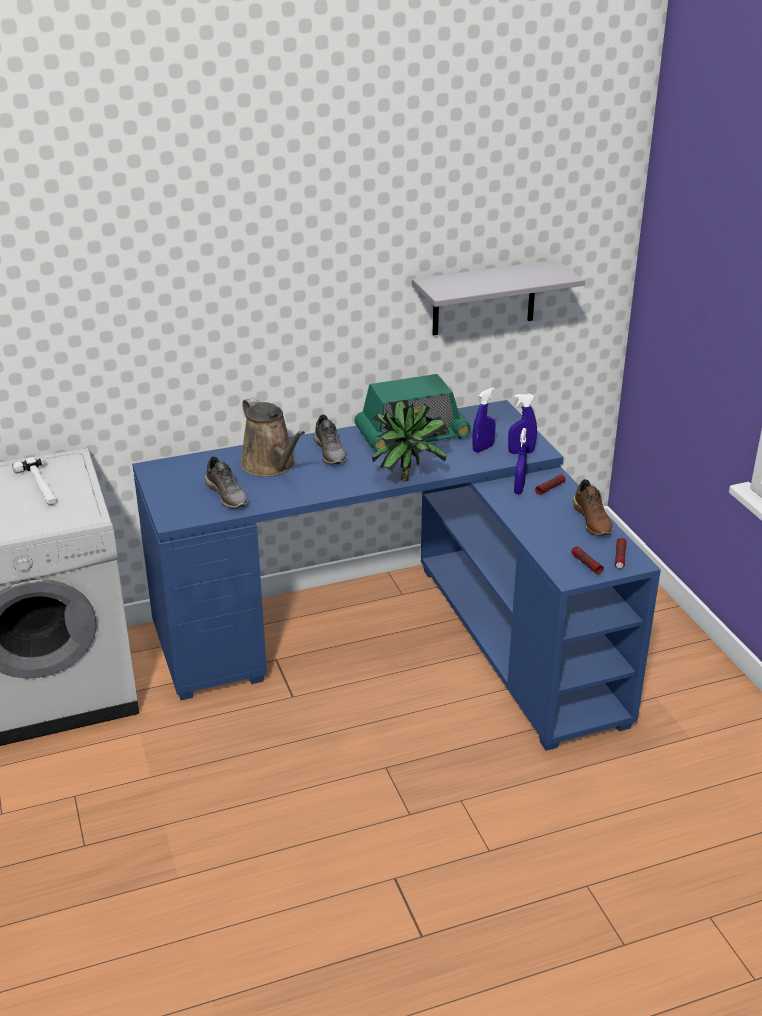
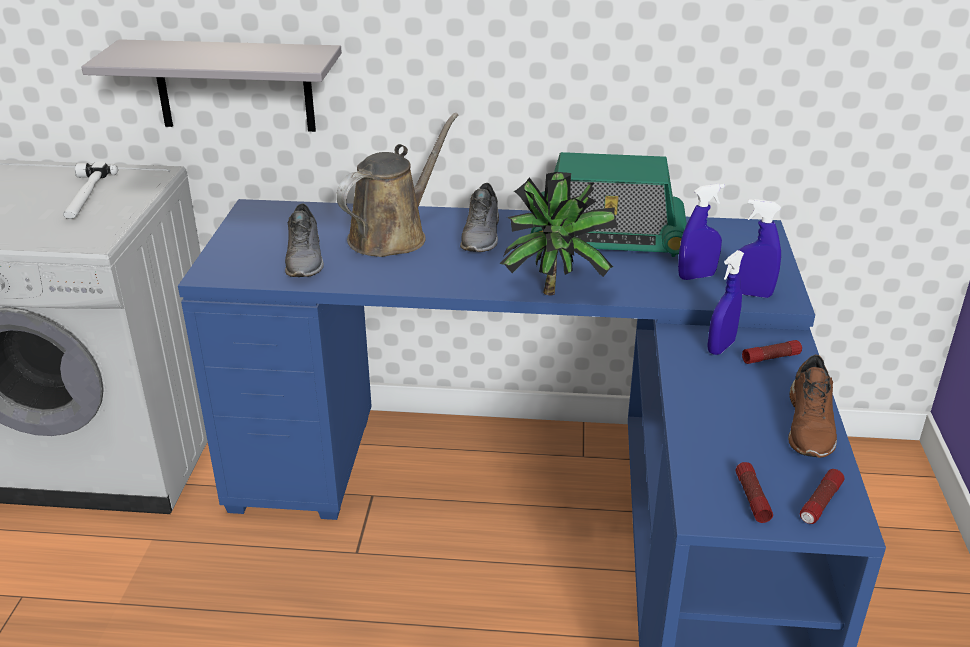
camera: 25 degrees right, 0 degrees up
(271, 465) = (393, 235): brown watering can -> brown watering can turned 135 degrees counterclockwise
(484, 298) = (762, 56): grey shelf -> grey shelf (234, 86)

